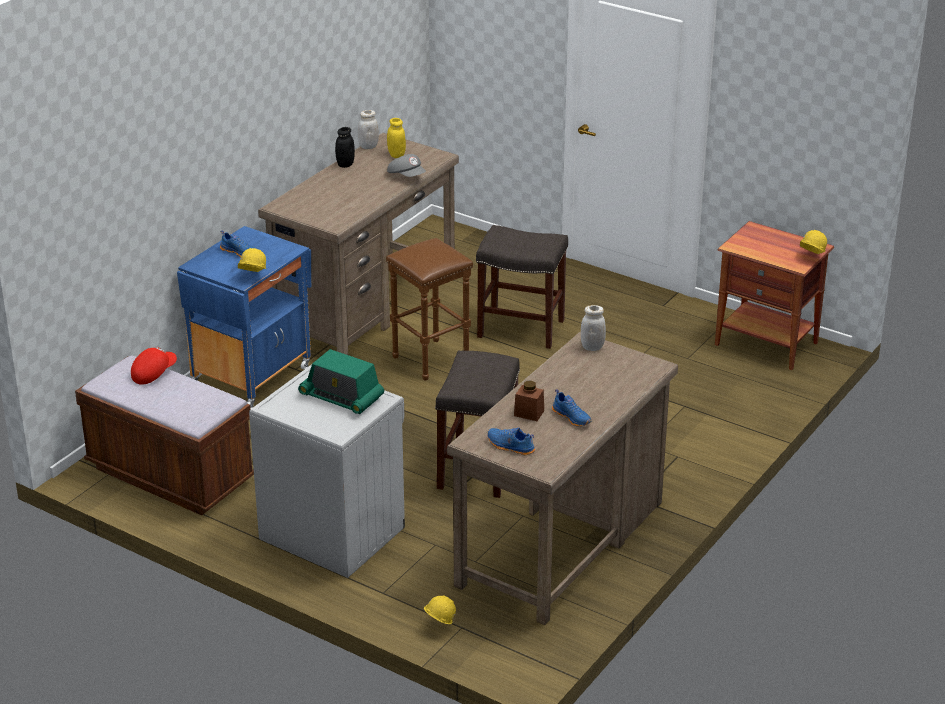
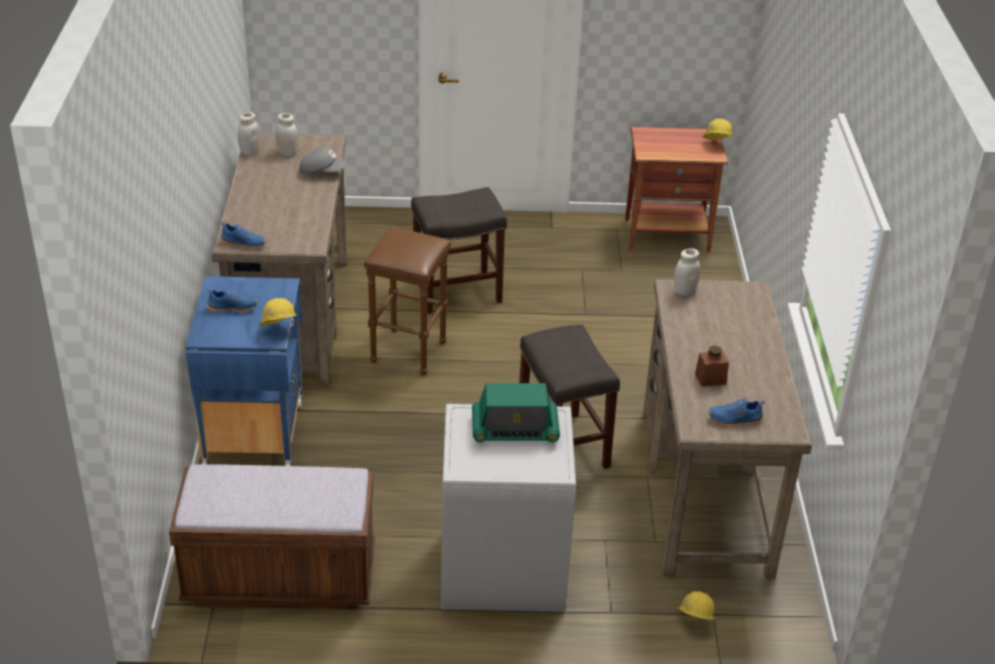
camera: 35 degrees left, 5 degrees up
(153, 373) = (242, 477): red cap -> none
(345, 164) = (248, 177): black jar -> none
(396, 155) = (287, 153): yellow jar -> white jar
(572, 417) = (749, 368): blue shoe -> blue shoe (244, 243)

